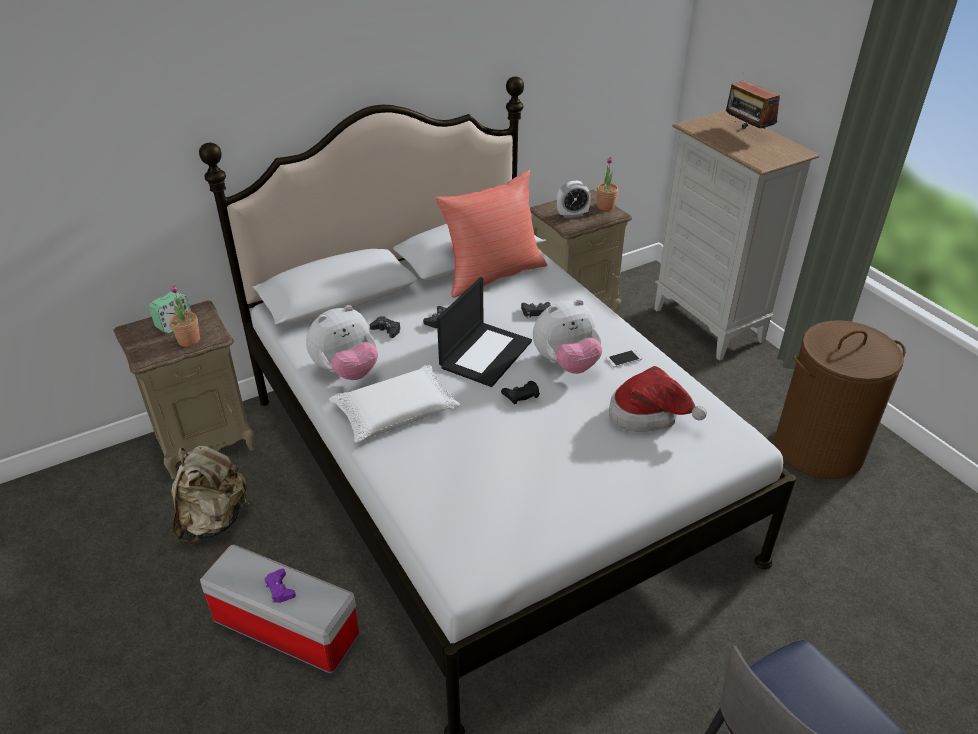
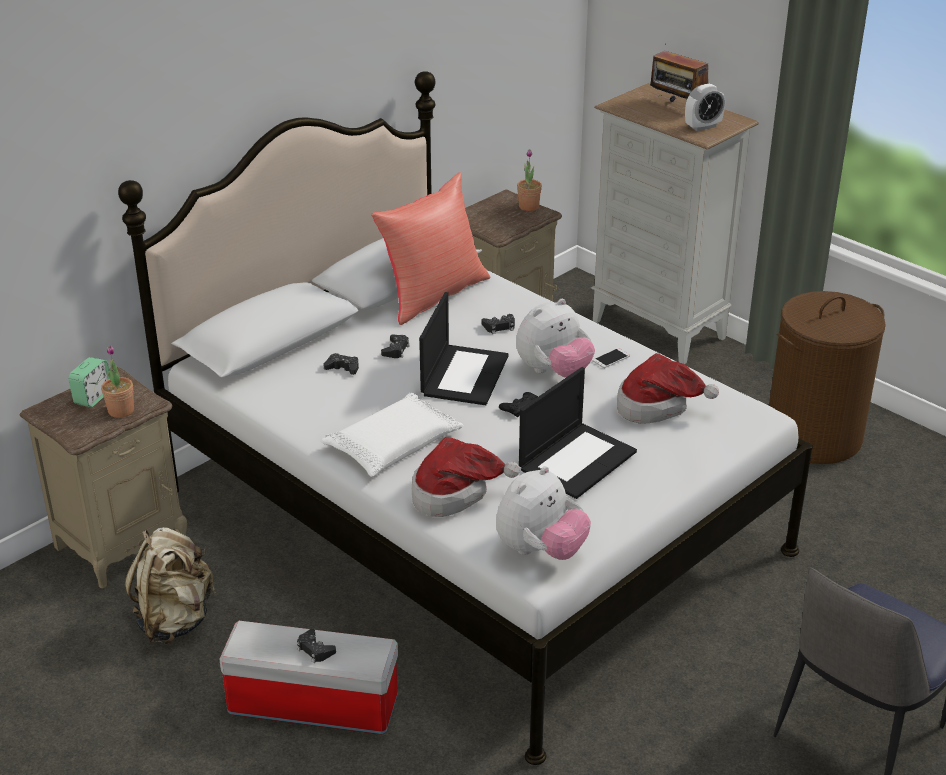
camera: 15 degrees left, 5 degrees down
(280, 589) = (315, 650): purple game controller -> black game controller
(346, 371) = (320, 415): plush toy -> plush toy (540, 550)
(424, 473) = (455, 493): none -> hat
(551, 459) = (577, 459): none -> laptop
(572, 214) = (495, 220): alarm clock -> alarm clock (703, 126)

